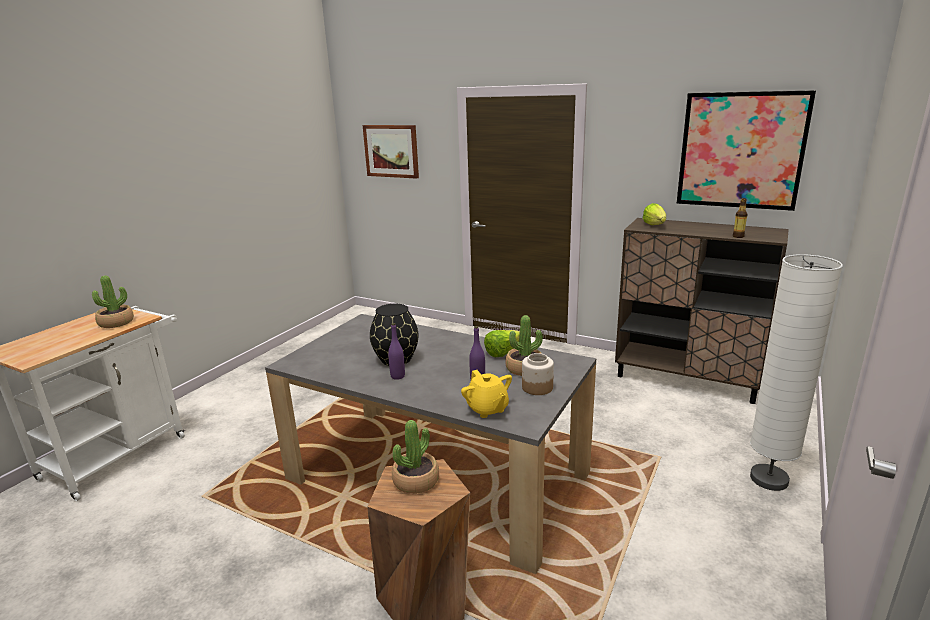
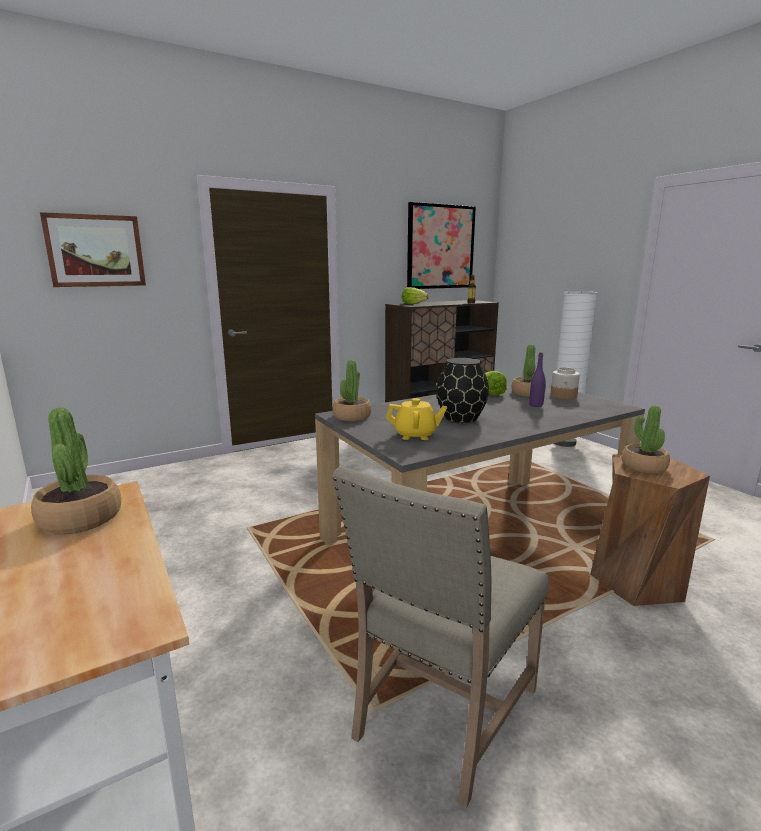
camera: 60 degrees left, 5 degrees down
(207, 522) = (441, 713): none -> beige chair
(362, 325) = (351, 416): none -> potted plant
(397, 376) = (500, 422): purple bottle -> none
(487, 409) = (589, 410): yellow teapot -> yellow teapot (415, 435)

